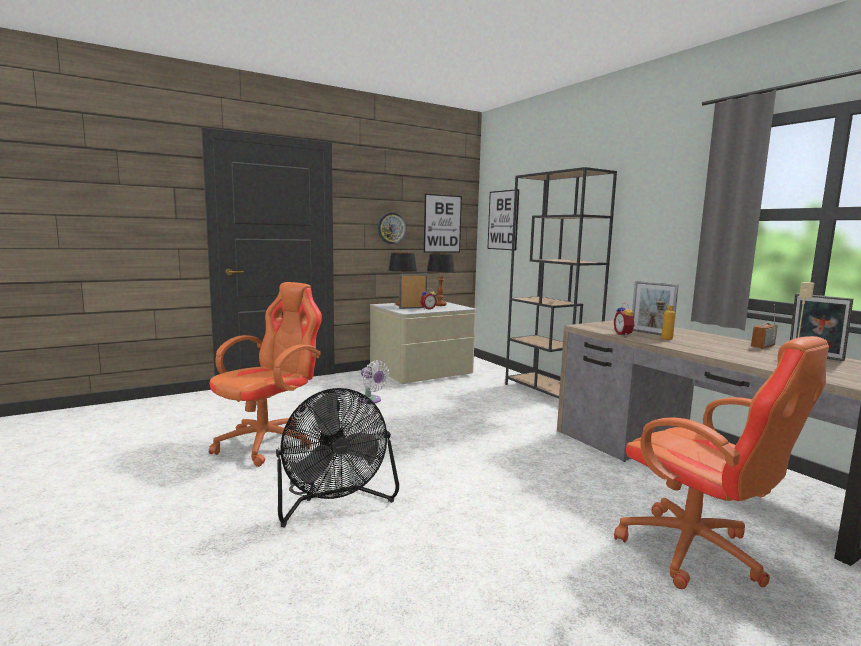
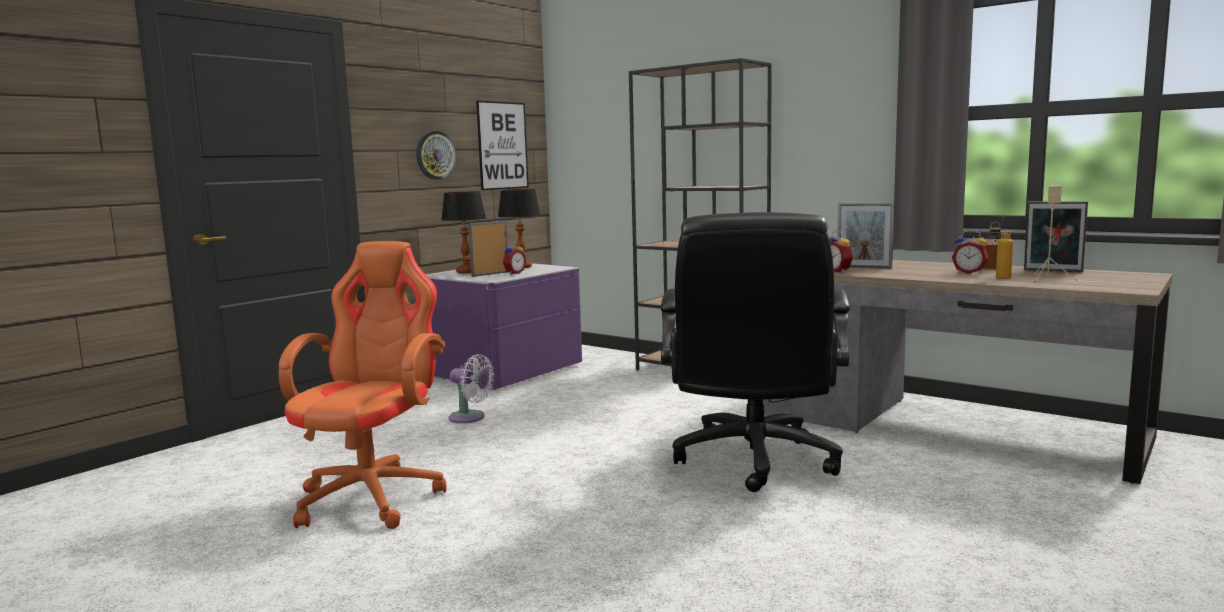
camera: 20 degrees left, 0 degrees up
(329, 503) = (549, 548): black fan -> none
(421, 372) = (505, 371): beige nightstand -> purple nightstand
(503, 220) = (592, 136): picture -> none
(521, 470) = (752, 463): none -> black office chair
(662, 339) = (885, 271): bottle -> bottle (998, 278)
(700, 557) = (1009, 507): orange office chair -> none
(733, 349) = (970, 273): none -> alarm clock

